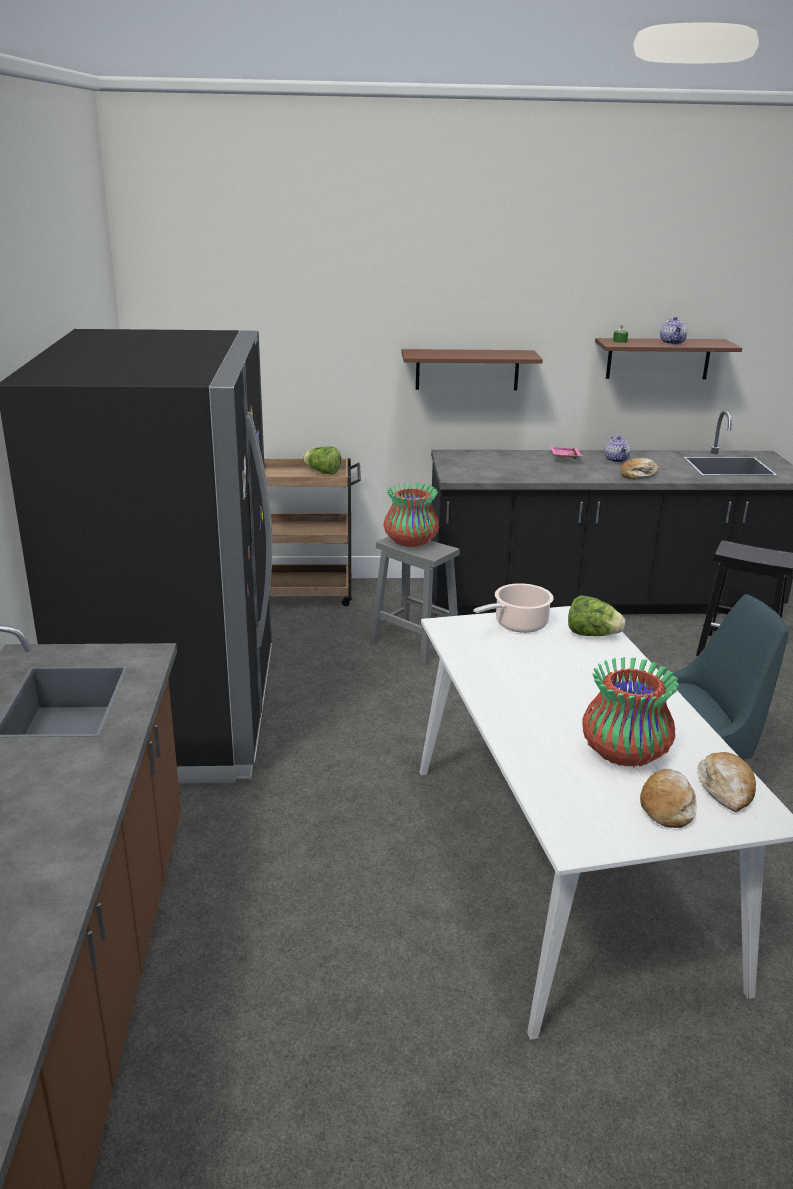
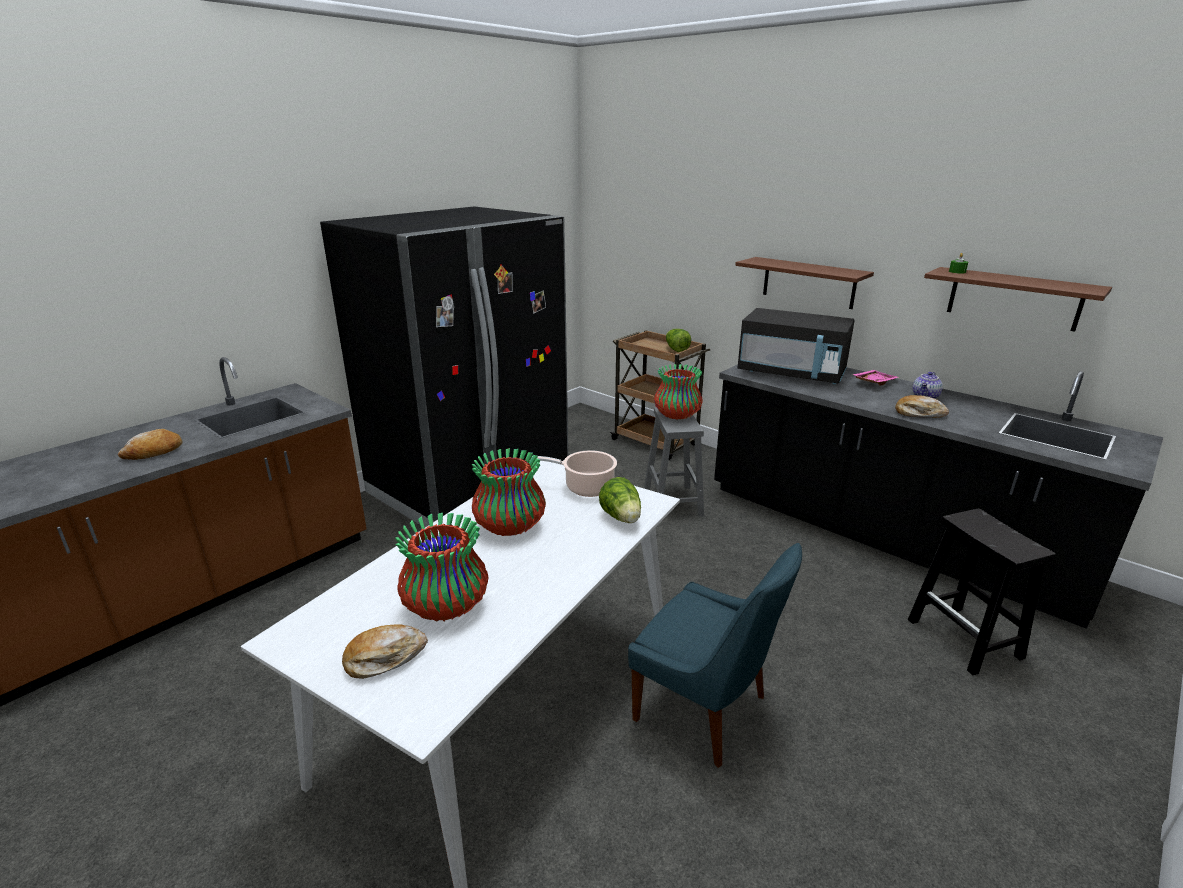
camera: 45 degrees right, 0 degrees up
(496, 467) = (791, 374): none -> black microwave
(535, 679) = (510, 526): none -> vase
(673, 343) = (1018, 280): teapot -> none
(726, 789) = (448, 678): bread -> bread (154, 452)

